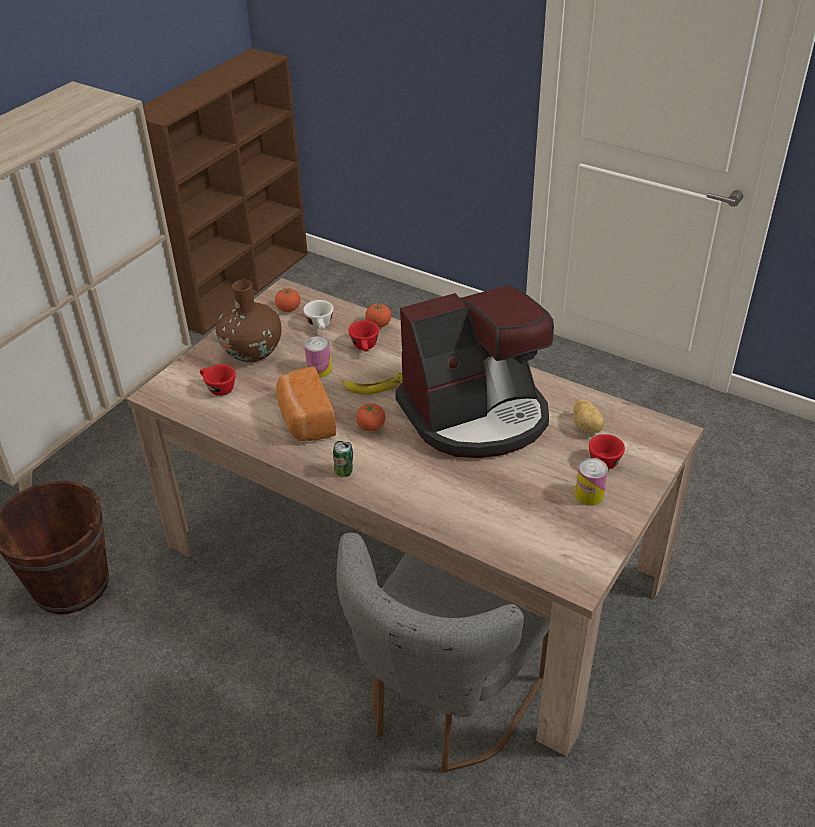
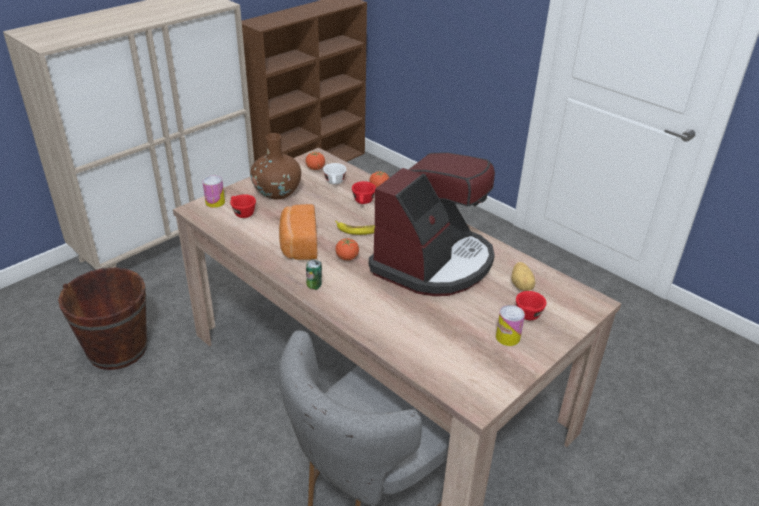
camera: 10 degrees right, 5 degrees down
(319, 370) = (322, 212): can -> can (215, 202)
(476, 415) = (433, 262): coffee machine -> coffee machine turned 45 degrees counterclockwise

